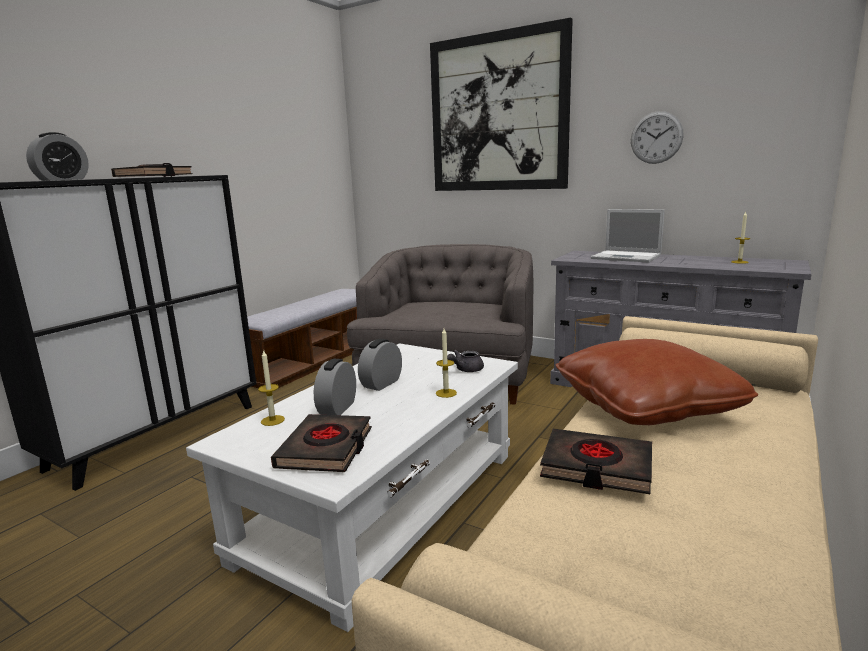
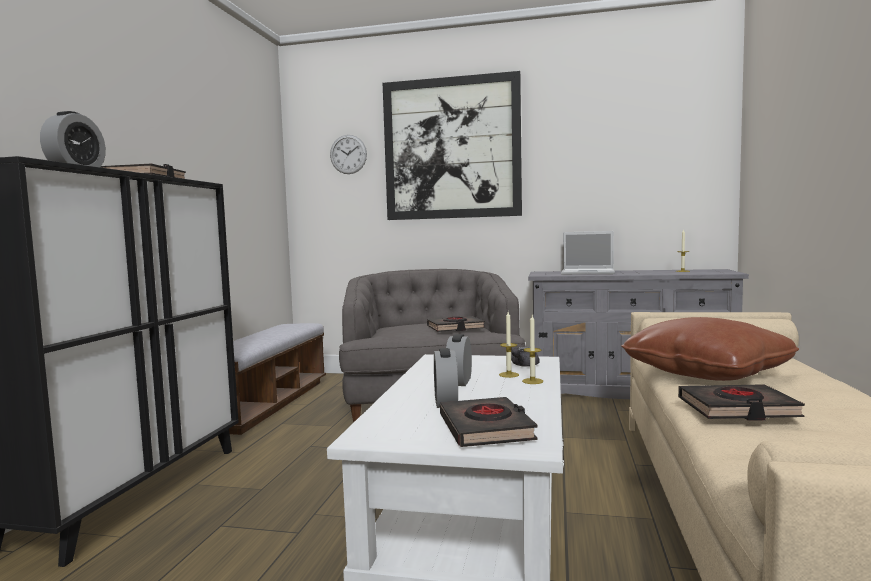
camera: 20 degrees left, 10 degrees down
(272, 420) = (392, 417): candle -> candle (509, 375)
(462, 312) = (455, 328): none -> black book
(656, 137) = (598, 172): wall clock -> wall clock (348, 154)

